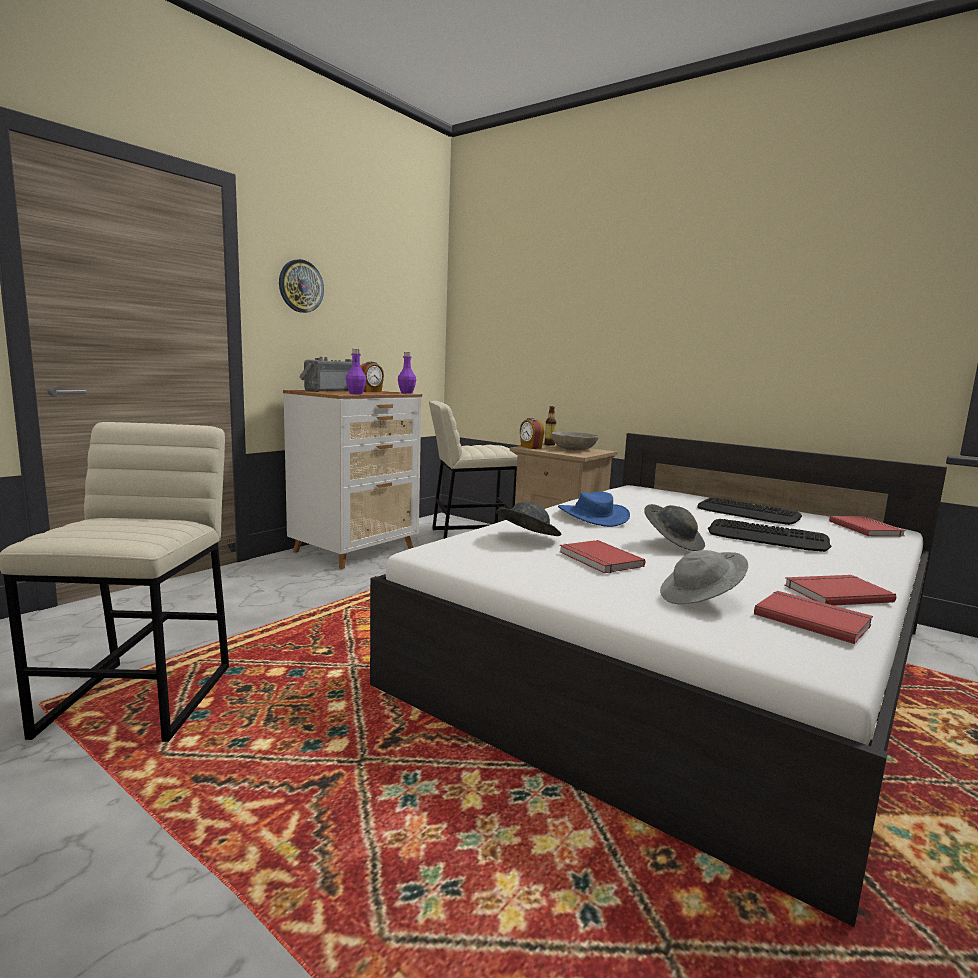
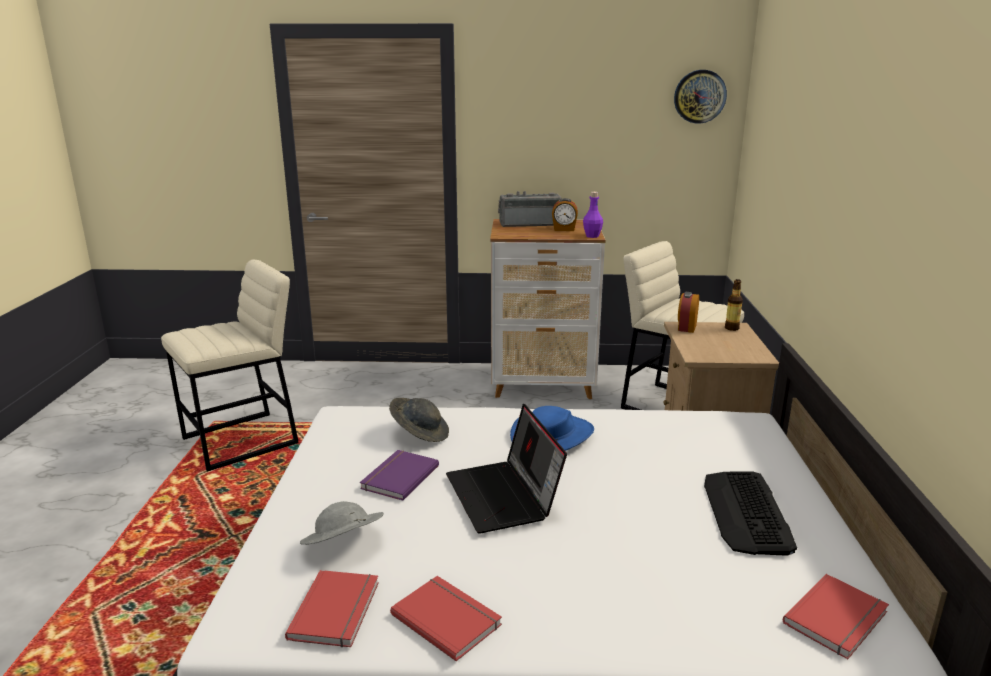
camera: 55 degrees right, 10 degrees up
(300, 286) = (521, 117): wall clock -> wall clock (699, 96)
(356, 394) = (520, 236): purple bottle -> none
(574, 449) = (731, 344): grey bowl -> none
(599, 560) = (398, 477): red book -> purple book
(673, 543) = (504, 497): grey hat -> laptop
(767, 537) = (626, 545): keyboard -> none

